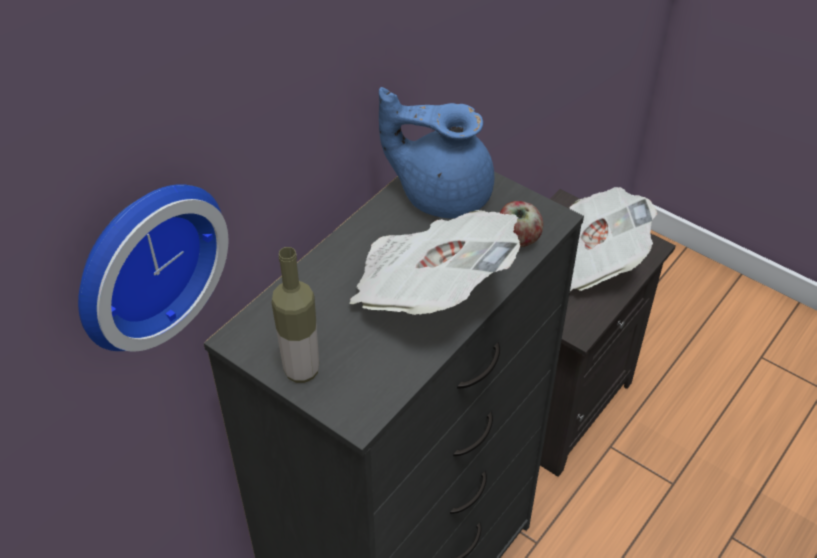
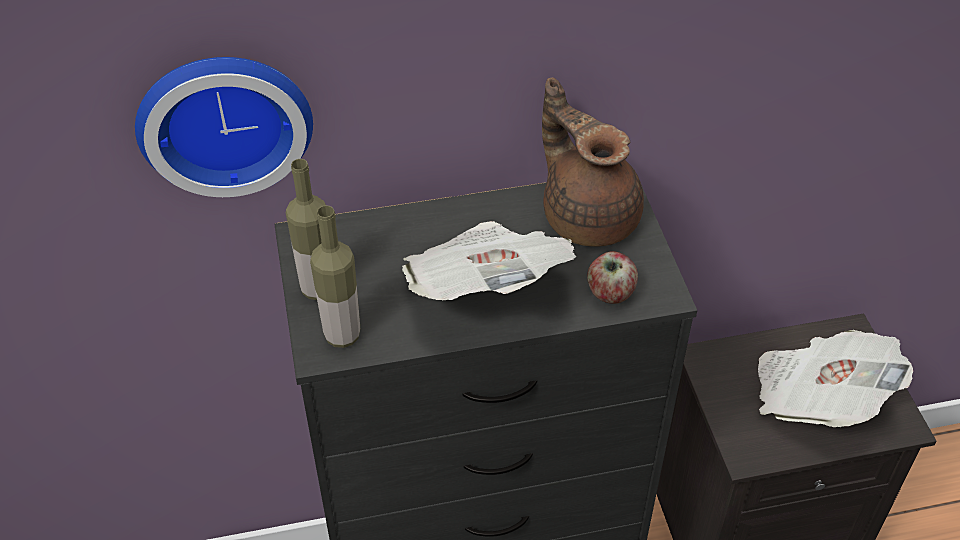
camera: 40 degrees right, 0 degrees up
(362, 393) = (342, 335): none -> bottle
(442, 193) = (588, 215): blue teapot -> brown teapot

